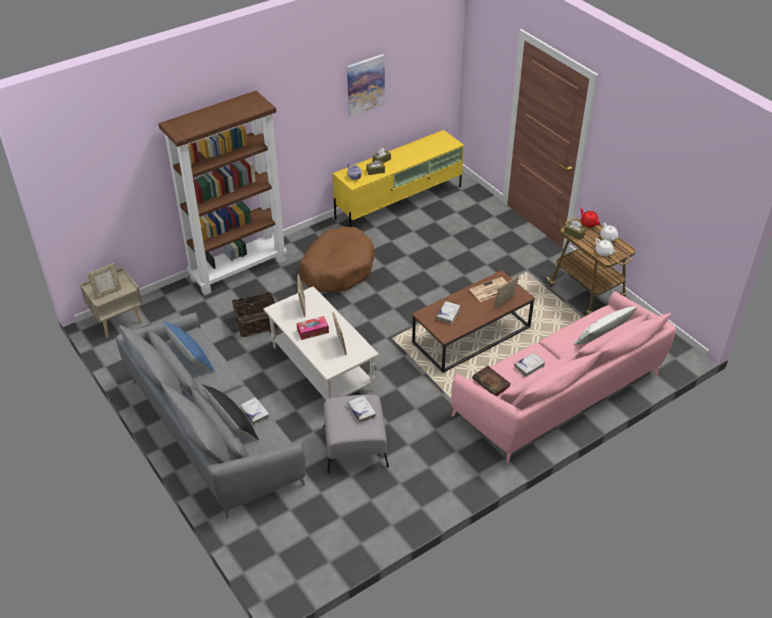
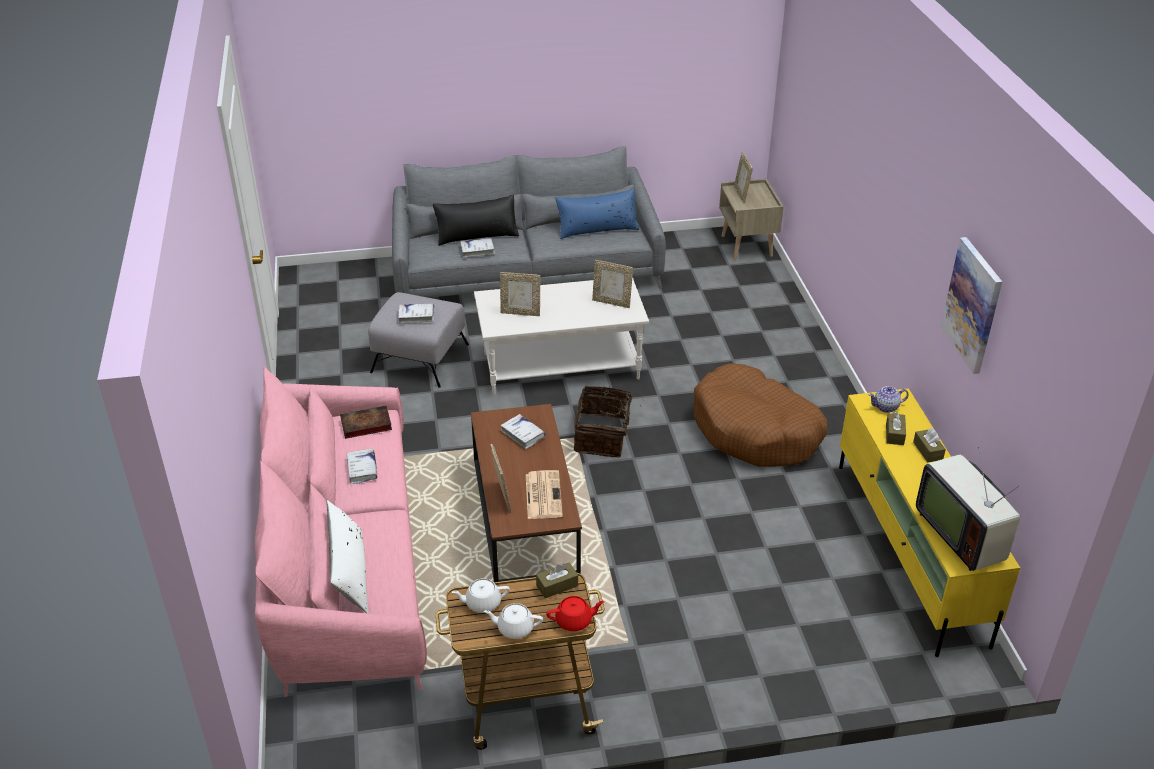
camera: 115 degrees right, 5 degrees down
(239, 269) = (802, 345): brown bookcase -> none
(257, 323) = (679, 337): basket -> basket (602, 436)
(313, 331) = (561, 300): tissue box -> none
(434, 144) = (962, 534): none -> television

